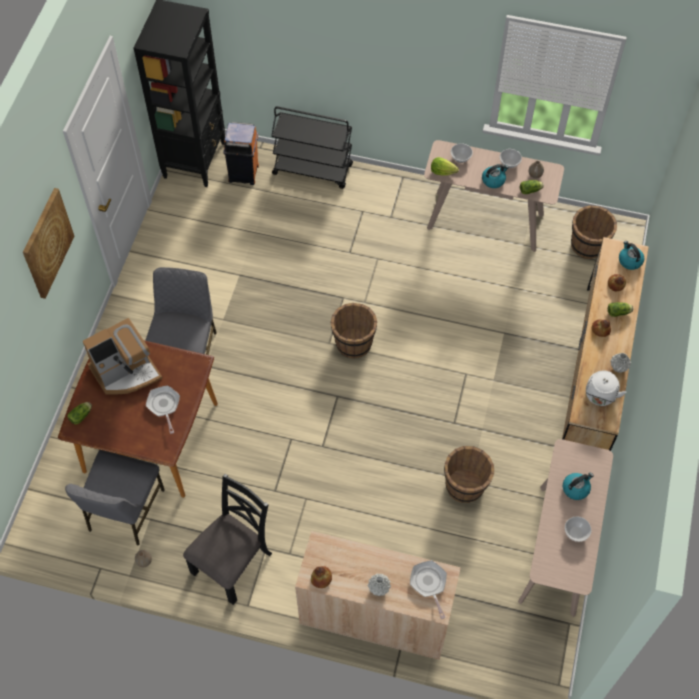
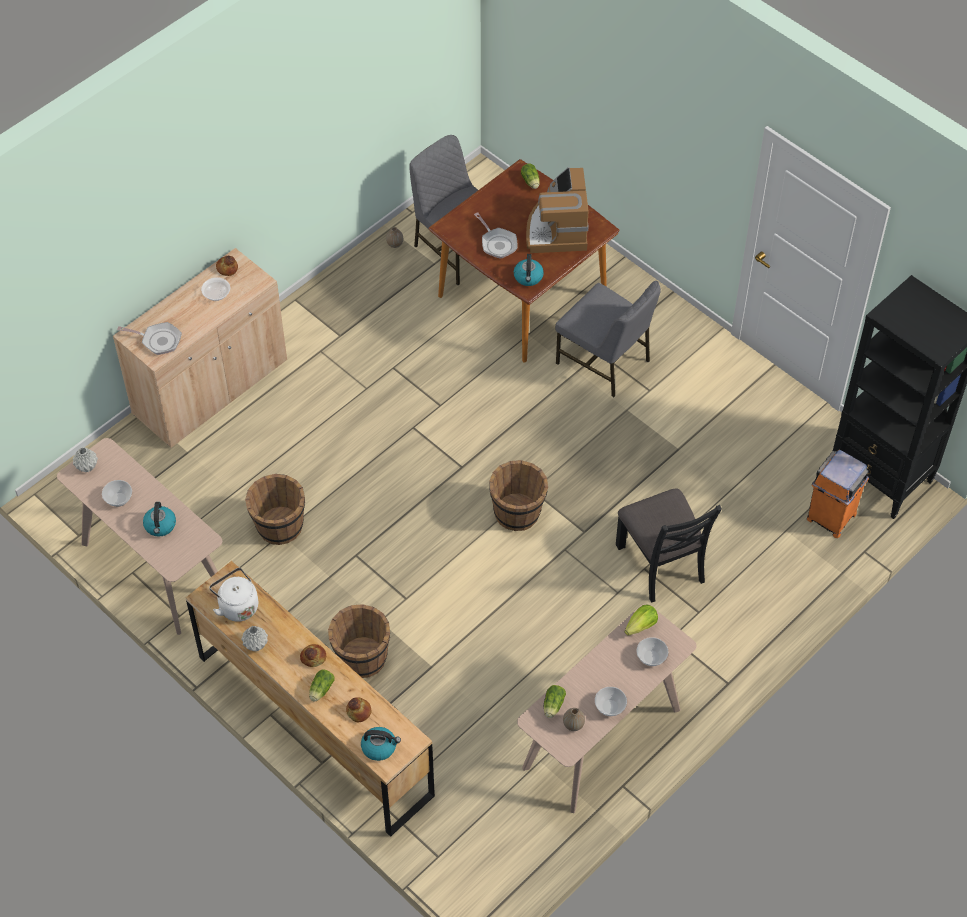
camera: 120 degrees right, 5 degrees down
(47, 243) = (680, 132): picture -> none
(164, 406) = (497, 243): frying pan -> frying pan turned 45 degrees clockwise
(233, 562) = (344, 306): black chair -> black chair (661, 563)
(313, 169) = (796, 591): black cart -> none
(354, 569) = (216, 294): none -> bowl
(379, 589) = (184, 303): grey vase -> grey vase (86, 467)
(493, 180) = (594, 674): kettle -> kettle (528, 277)
(588, 245) = (492, 835): brown bucket -> brown bucket (361, 657)

